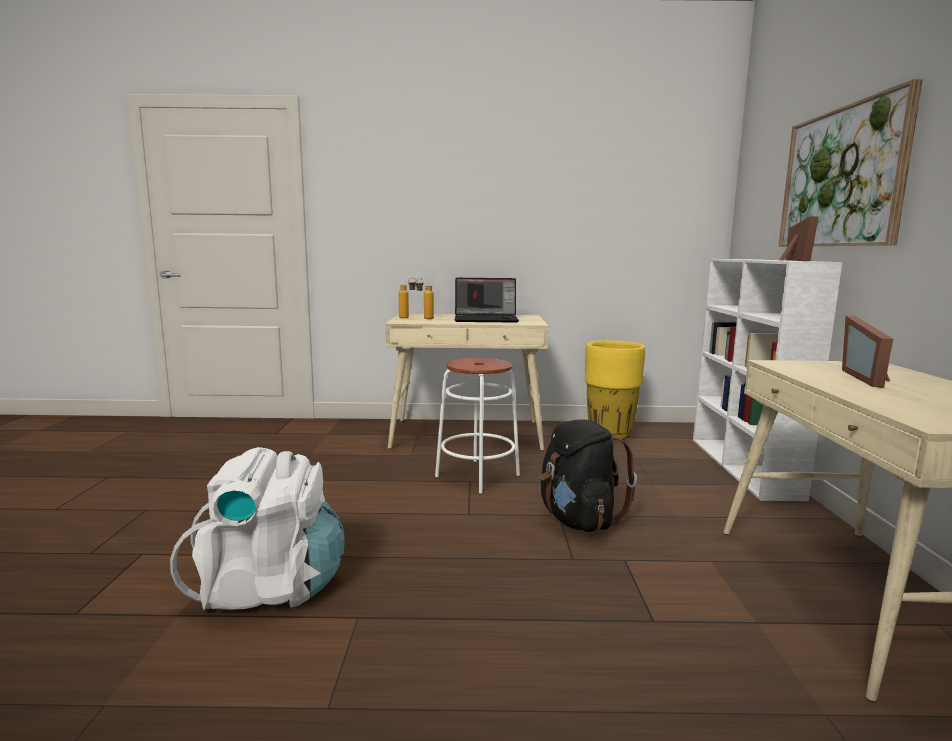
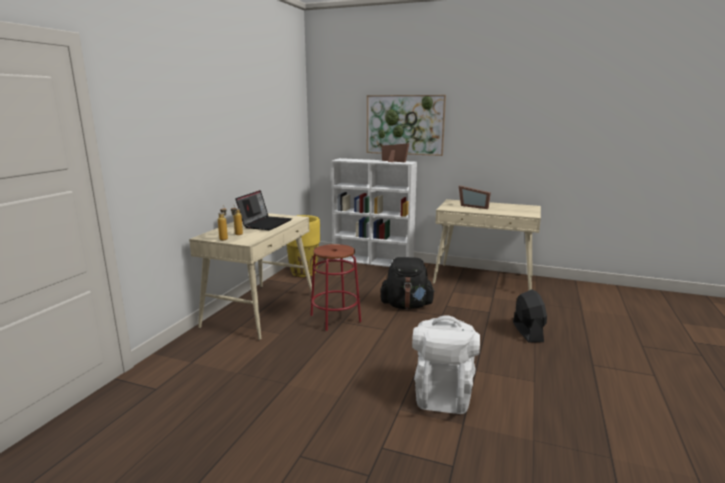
camera: 70 degrees left, 5 degrees up
(477, 475) = (335, 318): white stool -> red stool
(589, 694) = (527, 332): none -> black fan

